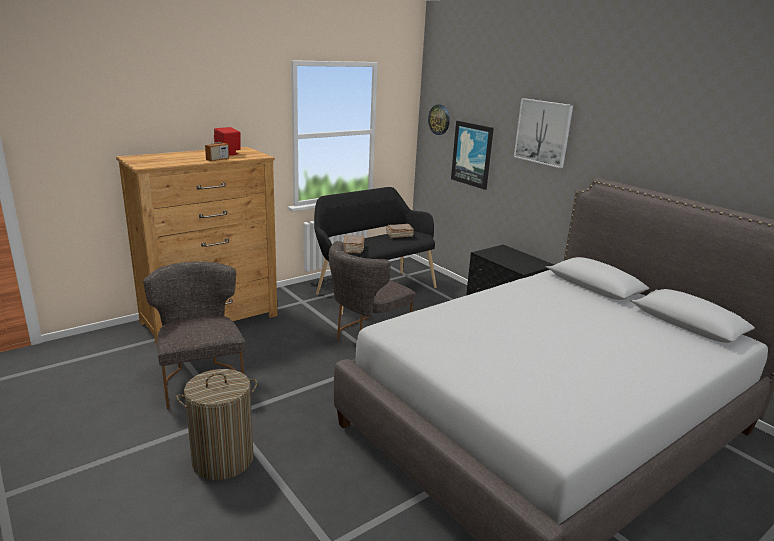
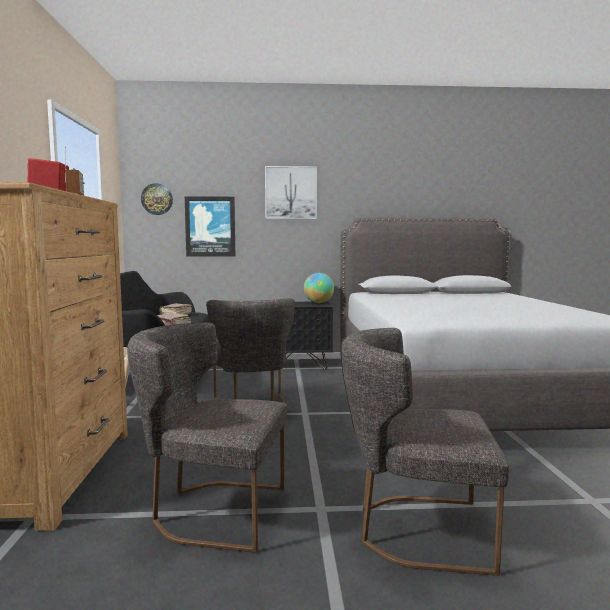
camera: 55 degrees left, 15 degrees down
(223, 459) = (415, 530): laundry basket -> grey chair
(535, 264) = (318, 303): none -> globe

